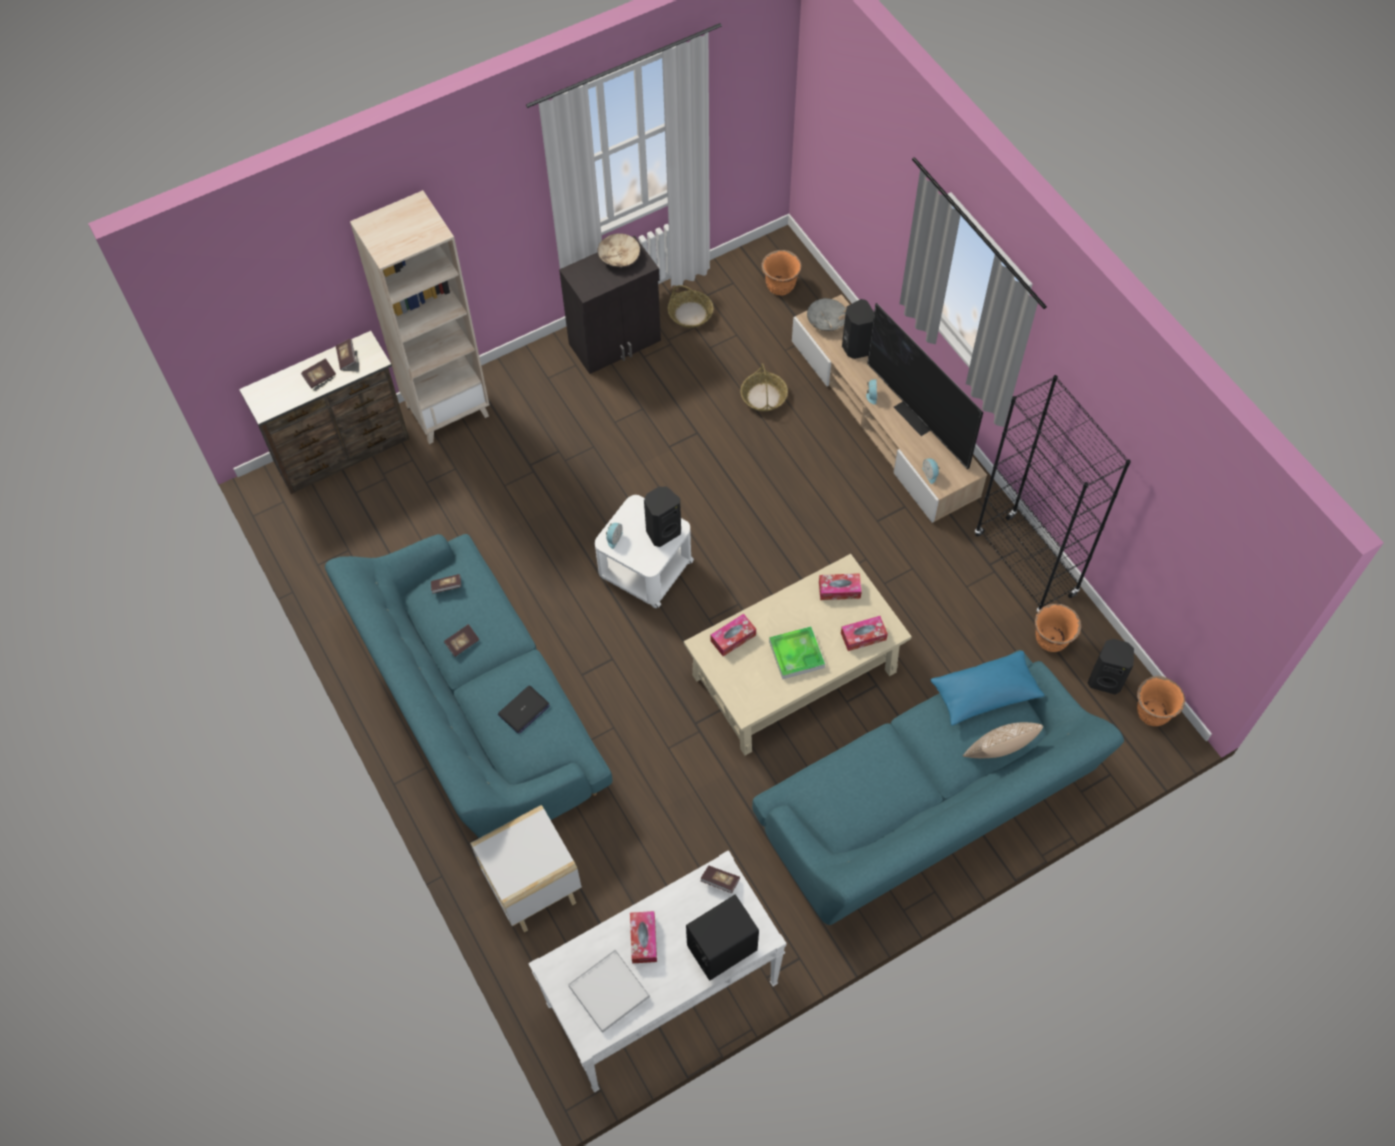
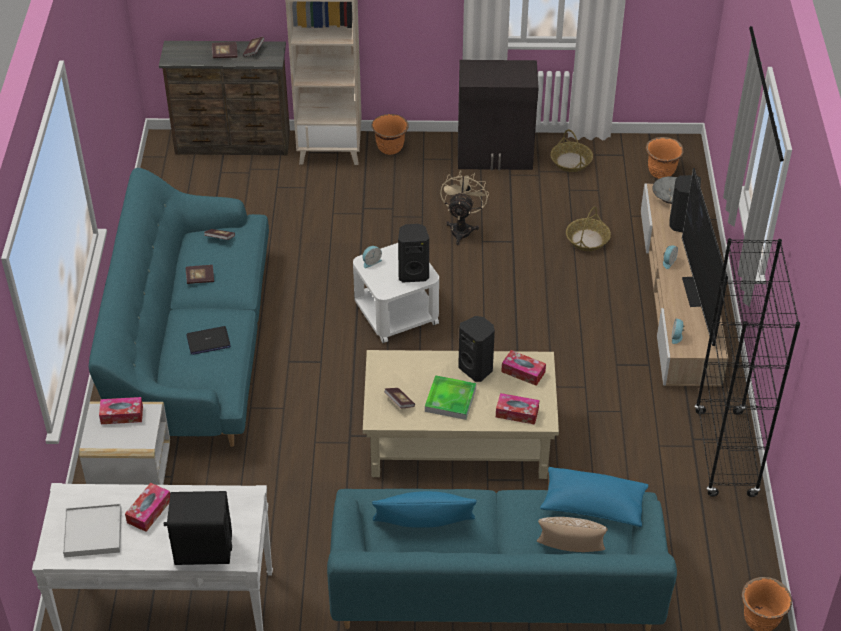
camera: 30 degrees right, 15 degrees down
(619, 257) = (512, 69): beige bowl -> none
(640, 441) = (462, 228): none -> beige fan
(720, 881) = (241, 502): book -> book (399, 402)
(733, 638) = (408, 365): tissue box -> tissue box (122, 415)
(858, 794) = (423, 524): none -> blue pillow
(1051, 640) = (706, 520): orange planter -> orange planter (390, 148)
(1105, 680) = (734, 573): black speaker -> black speaker (476, 369)

